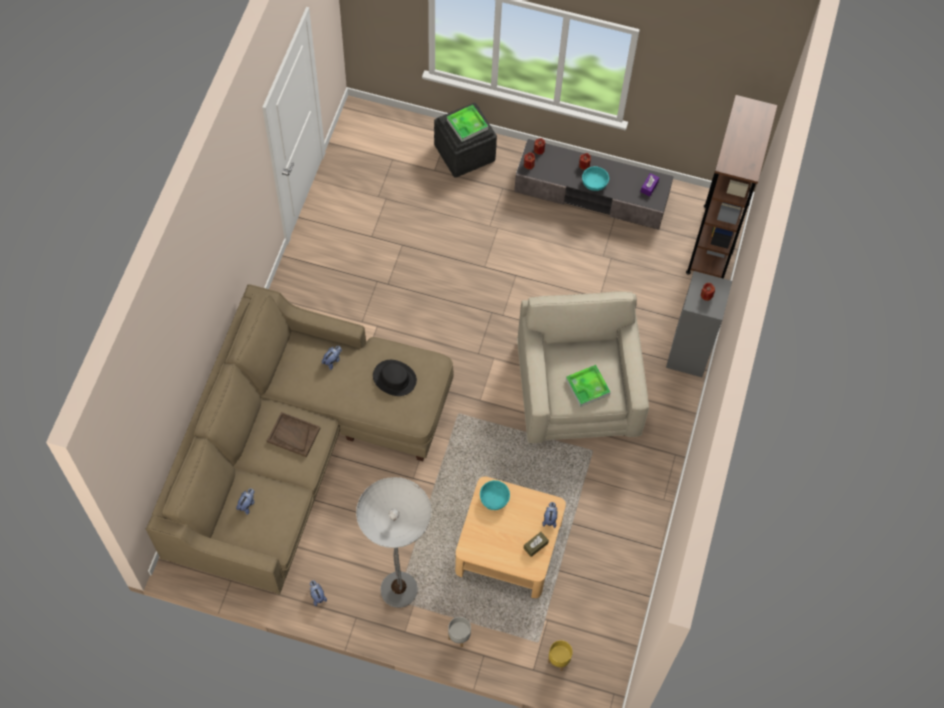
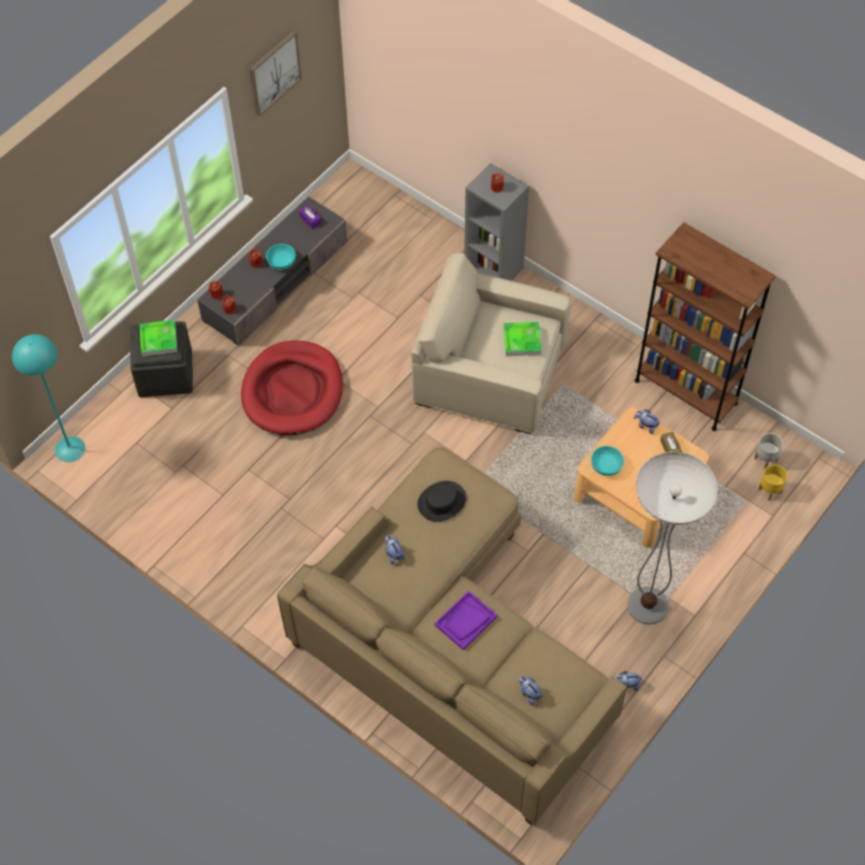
camera: 65 degrees left, 5 degrees down
(293, 435) = (465, 621): brown tray -> purple tray
(367, 118) = (70, 449): none -> turquoise floor lamp
(459, 636) = (717, 568): grey planter -> grey planter (766, 459)
(489, 247) = (293, 391): none -> red dog bed
(695, 65) = (274, 72): none -> picture
(713, 243) = (383, 205): brown bookcase -> brown bookcase (685, 392)

